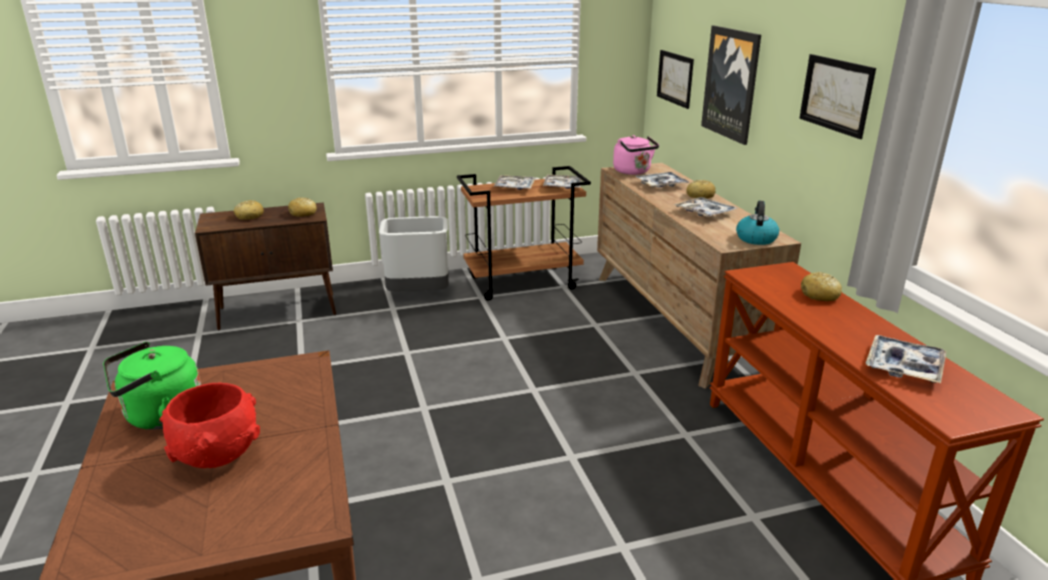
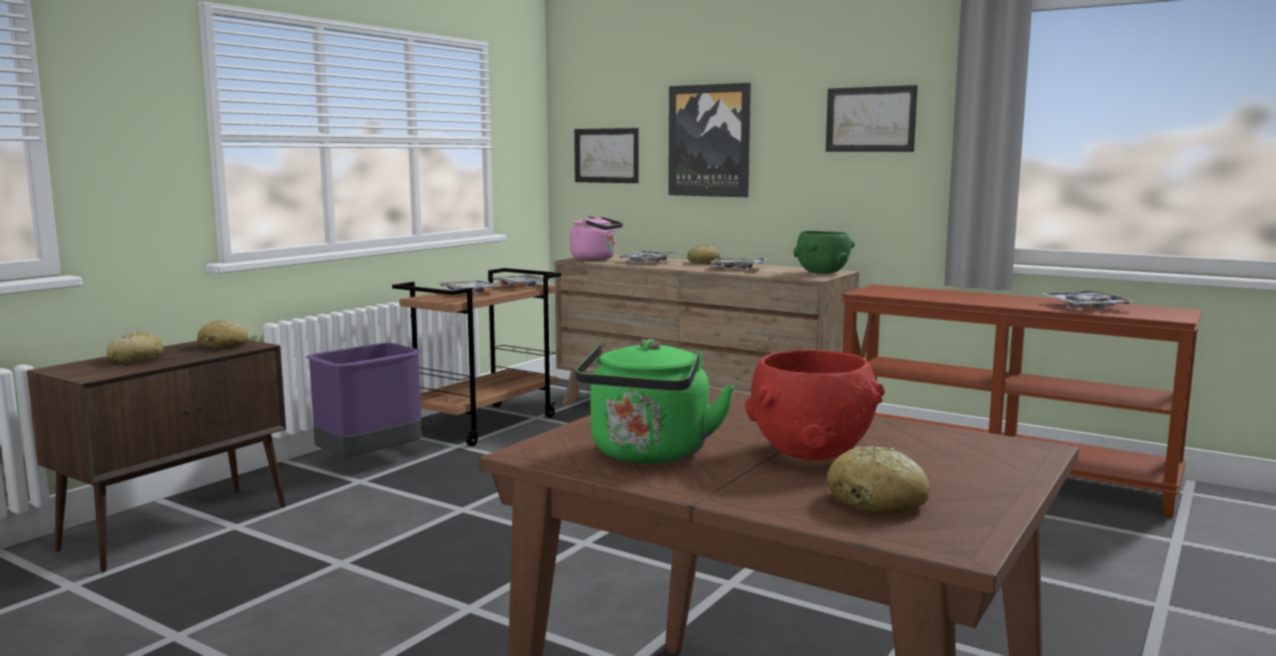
camera: 40 degrees left, 15 degrees down
(418, 295) = (370, 462): grey trash can -> purple trash can
(755, 238) = (822, 273): kettle -> green bowl
(819, 295) = (941, 292): bread -> bread (877, 501)

